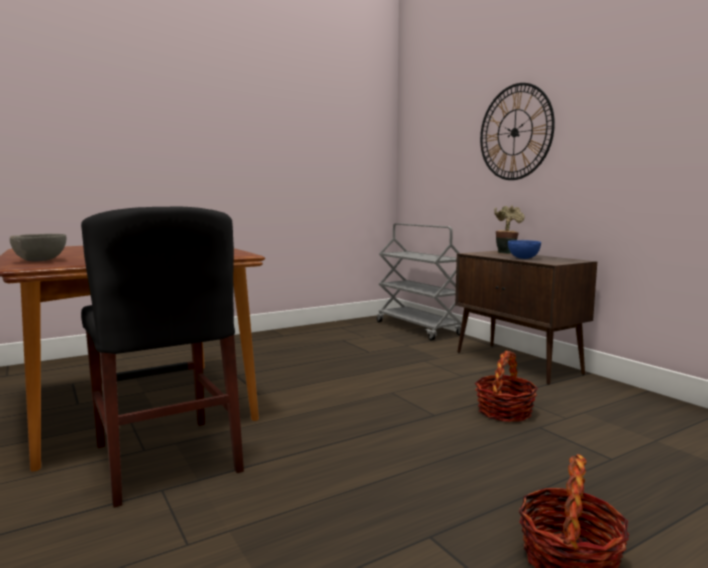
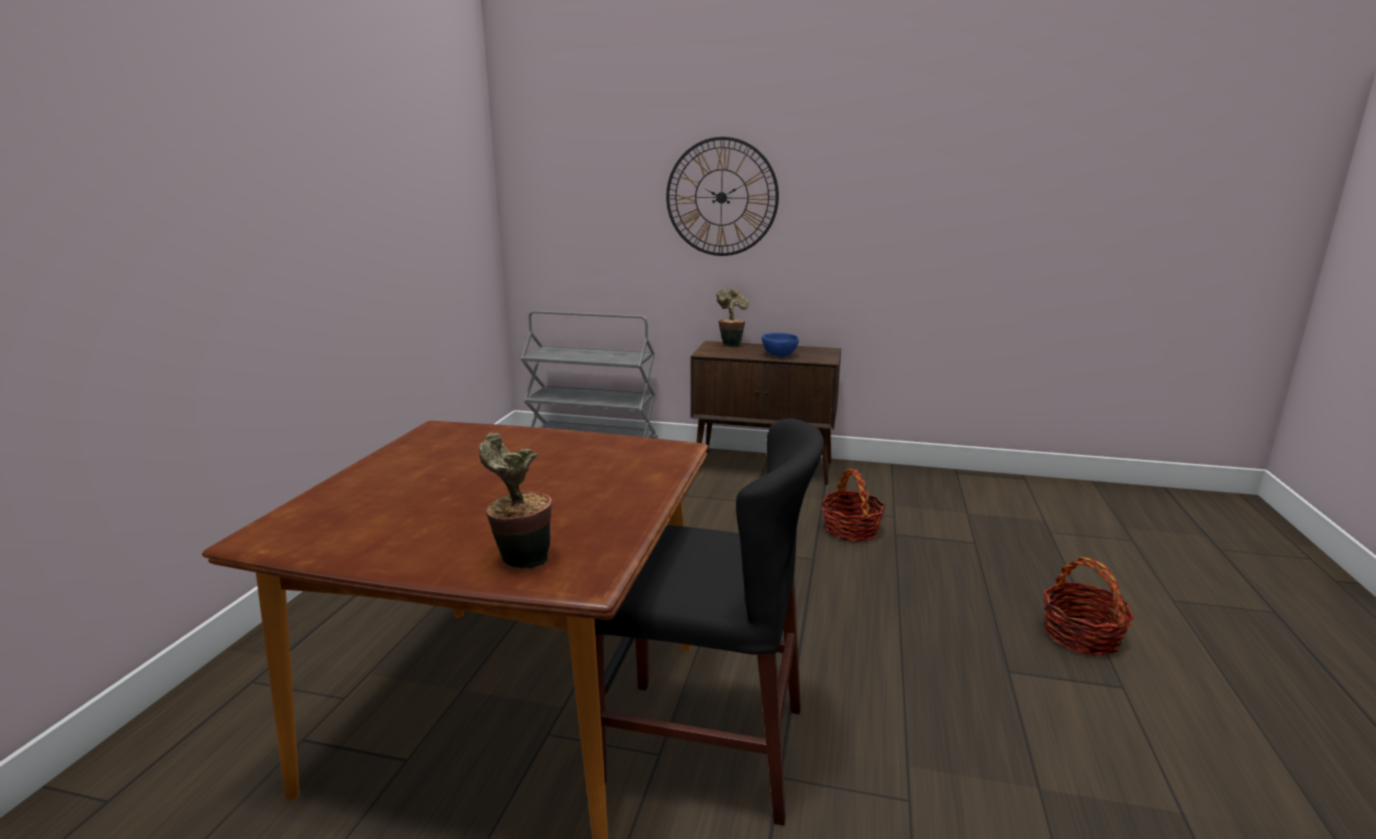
camera: 45 degrees left, 10 degrees up
(40, 261) = (520, 560): grey bowl -> potted plant

